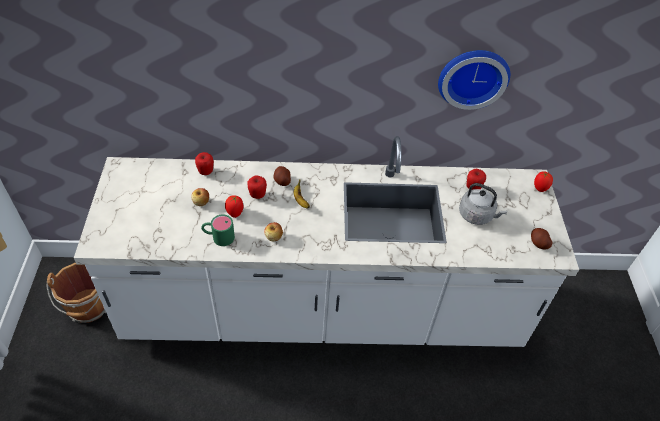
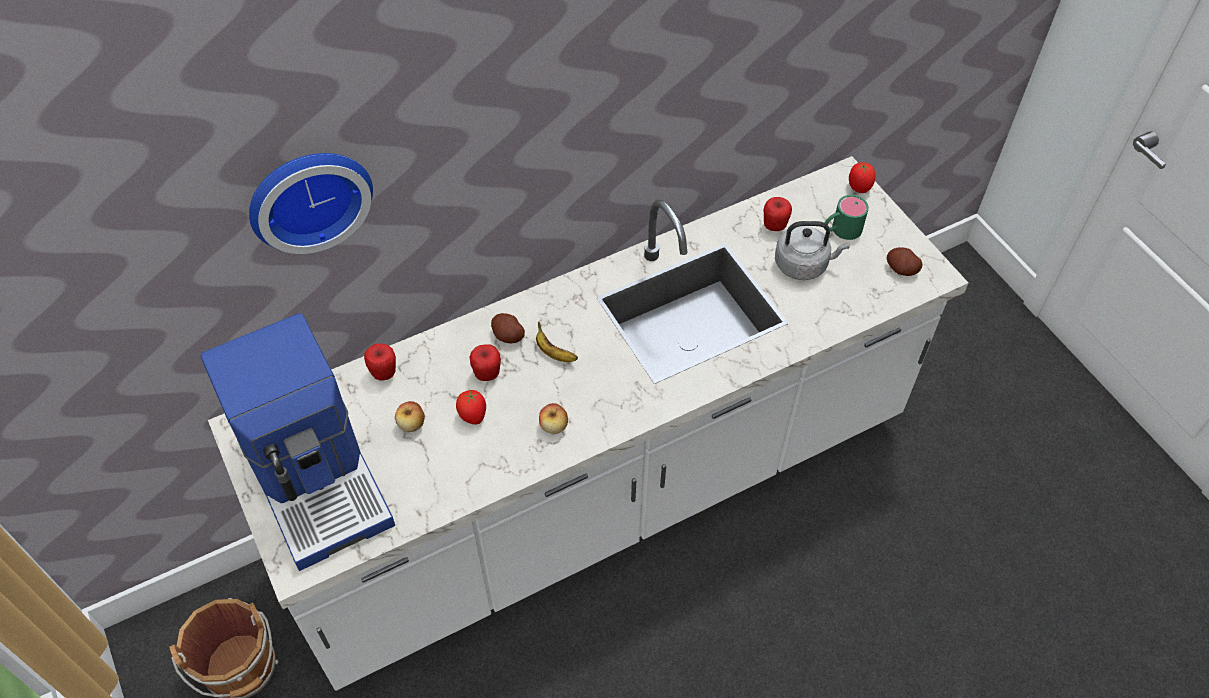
camera: 25 degrees left, 5 degrees up
(137, 207) = (318, 477): none -> coffee machine
(218, 237) = (474, 464): green mug -> green mug (840, 230)
(472, 76) = (736, 72): wall clock -> wall clock (308, 195)

